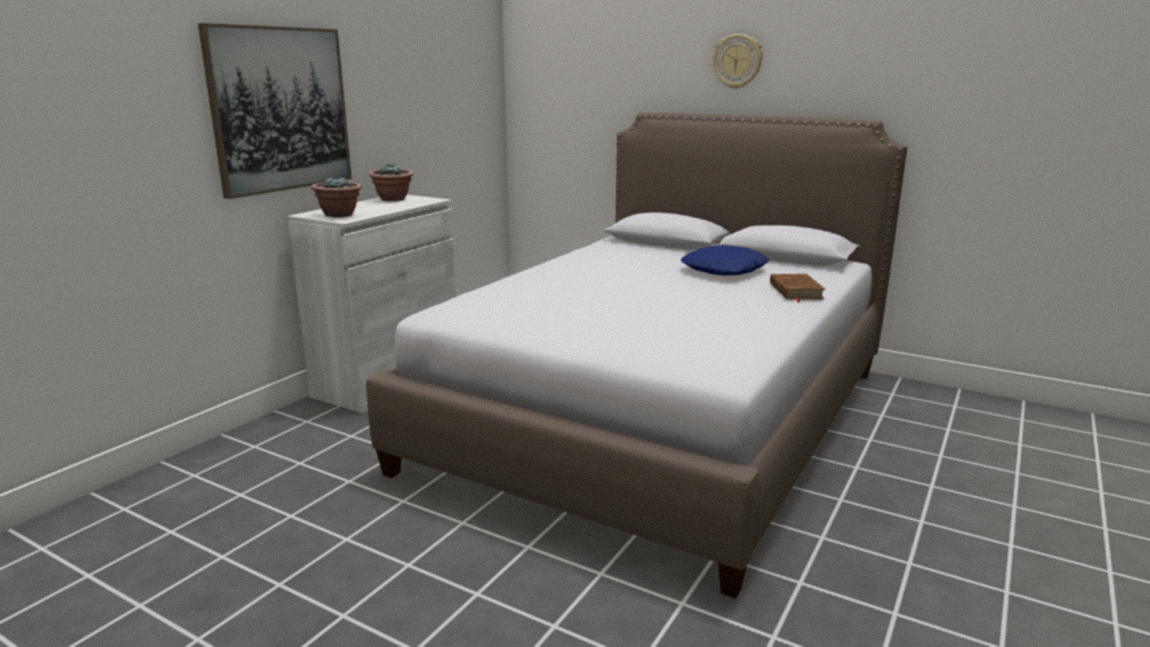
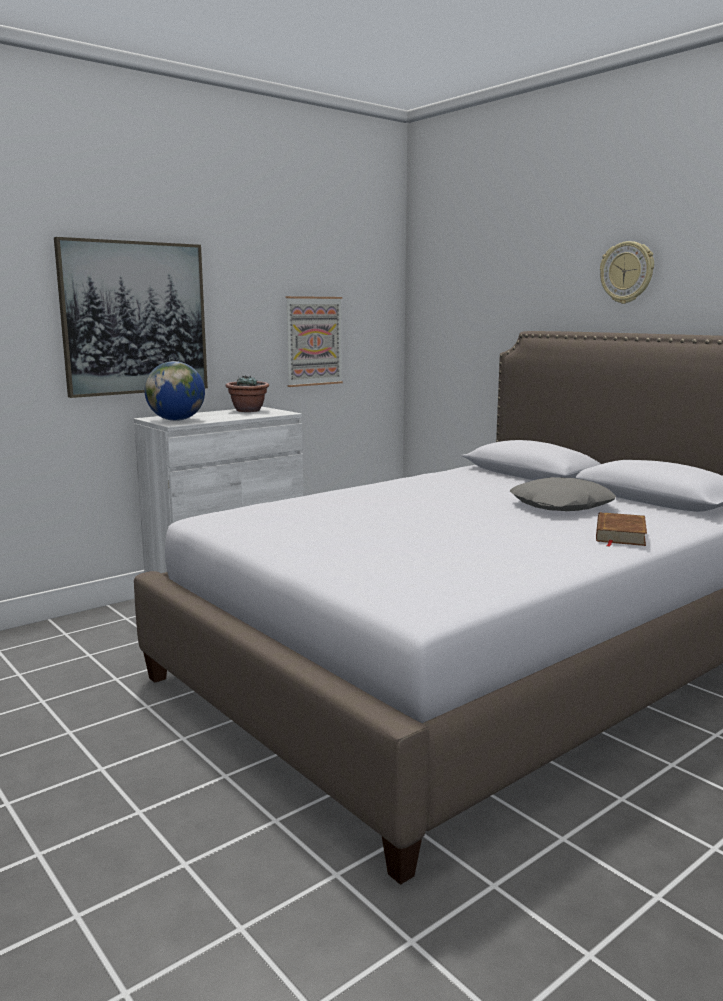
camera: 20 degrees right, 5 degrees down
(339, 215) = (176, 420): potted plant -> globe
(435, 125) = (313, 341): none -> picture
(724, 270) = (561, 506): blue pillow -> grey pillow

